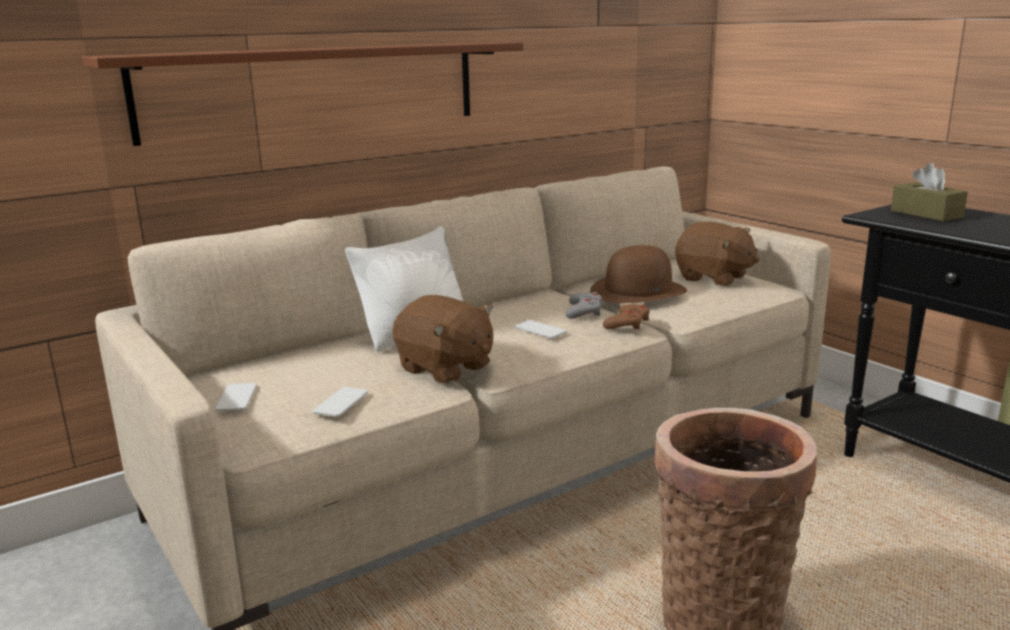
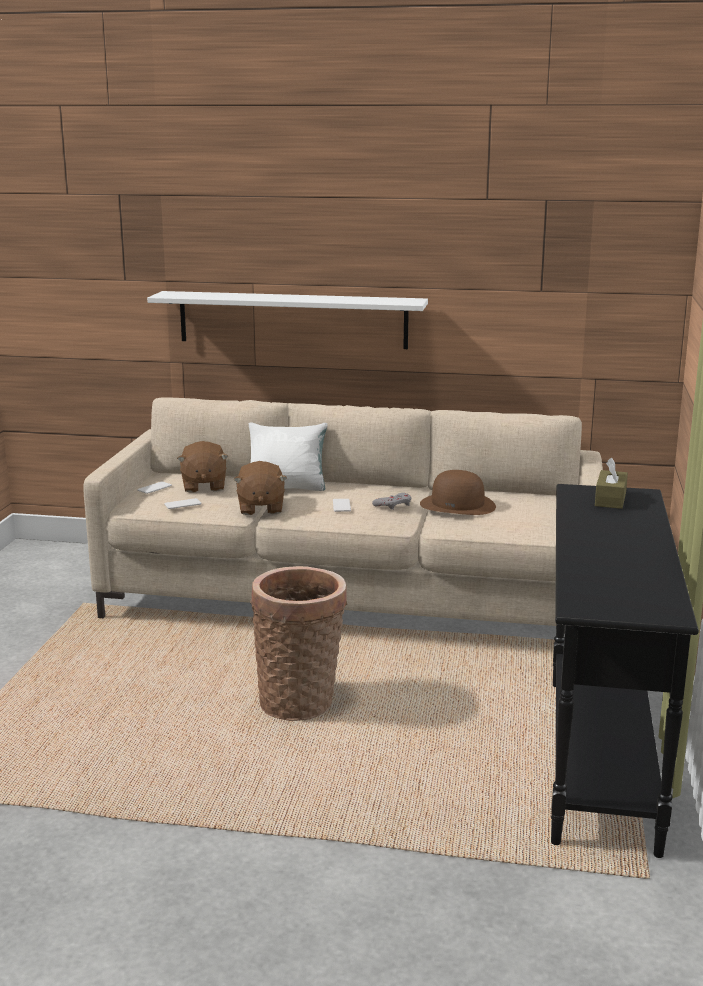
camera: 45 degrees right, 0 degrees up
(316, 89) = (292, 319): brown shelf -> white shelf
(627, 323) = (398, 519): brown game controller -> none
(713, 278) = (531, 514): brown plush toy -> brown plush toy (203, 486)

